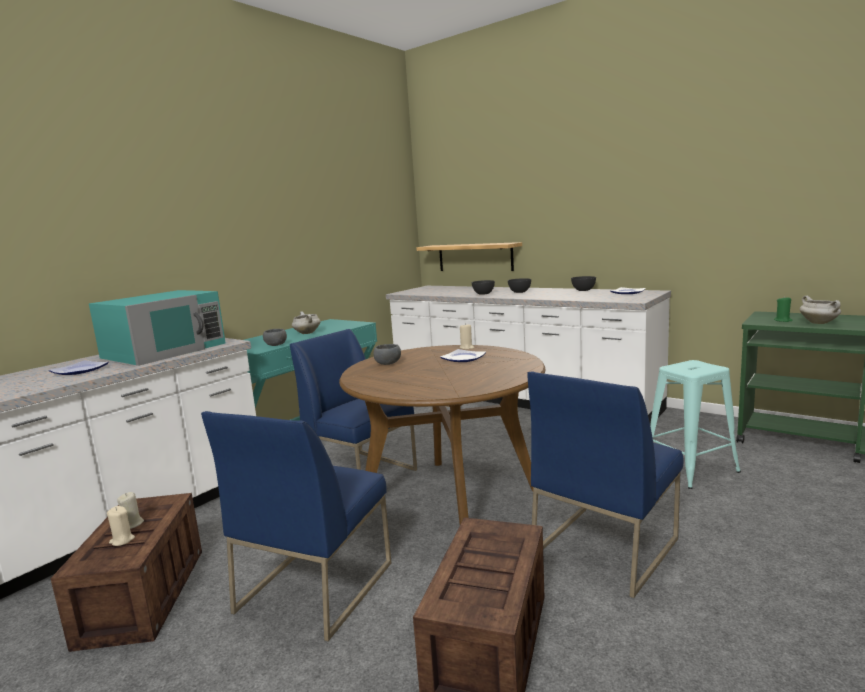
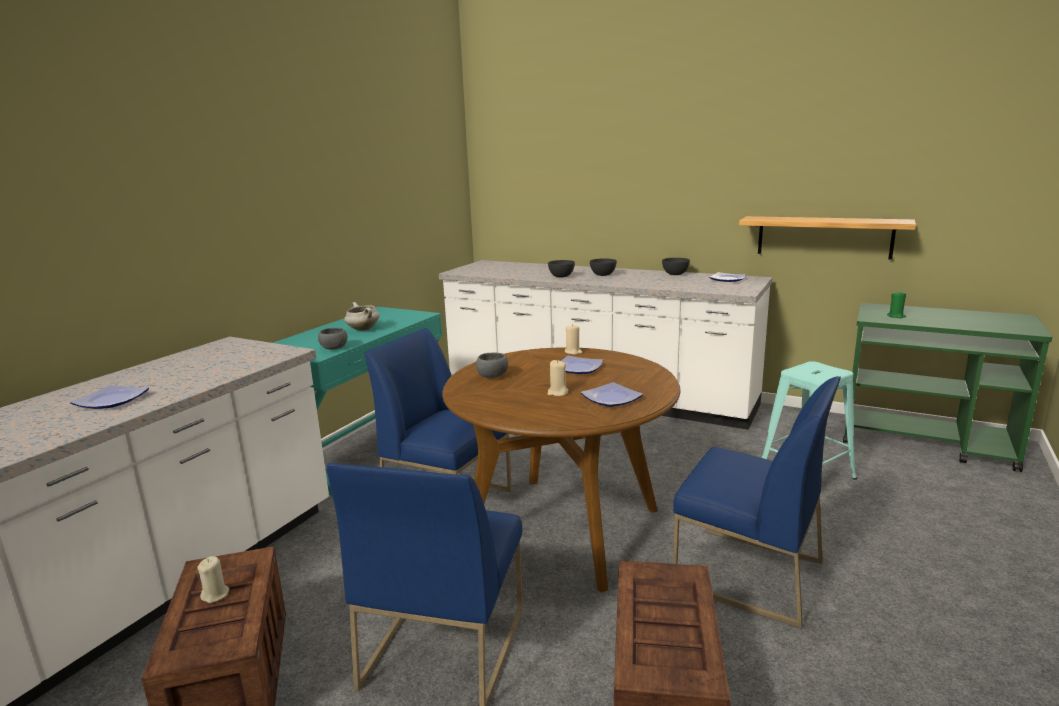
camera: 10 degrees left, 5 degrees up
(122, 540) = (213, 618): beige candle -> beige candle (557, 393)
(165, 350) = (210, 365): turquoise microwave -> none
(475, 257) = (542, 229): shelf -> shelf (824, 237)
(477, 379) = (612, 398): none -> plate
(604, 546) = (747, 574): blue chair -> blue chair turned 90 degrees counterclockwise
(819, 323) = (934, 320): white cooking pot -> none

